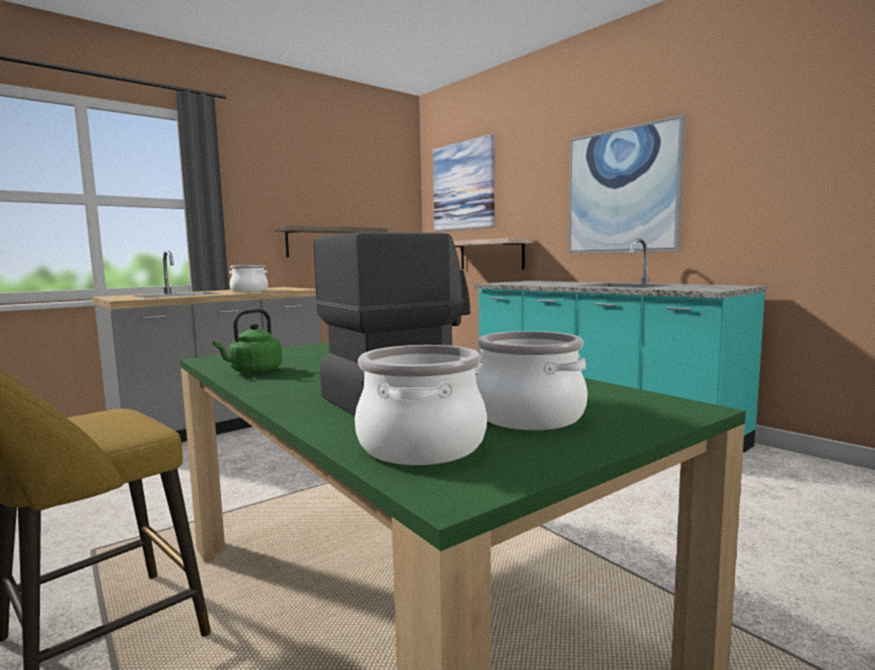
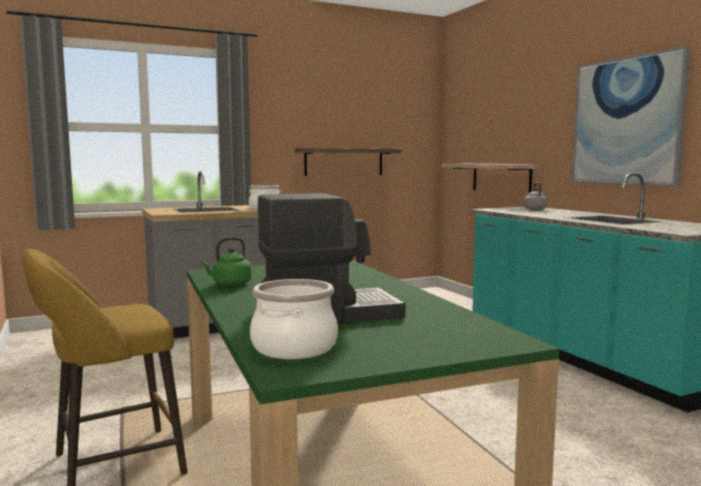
camera: 15 degrees right, 0 degrees up
(463, 186) = (478, 108): picture -> none
(530, 416) = (388, 336): cooking pot -> none
(536, 282) = (534, 209): none -> grey kettle

